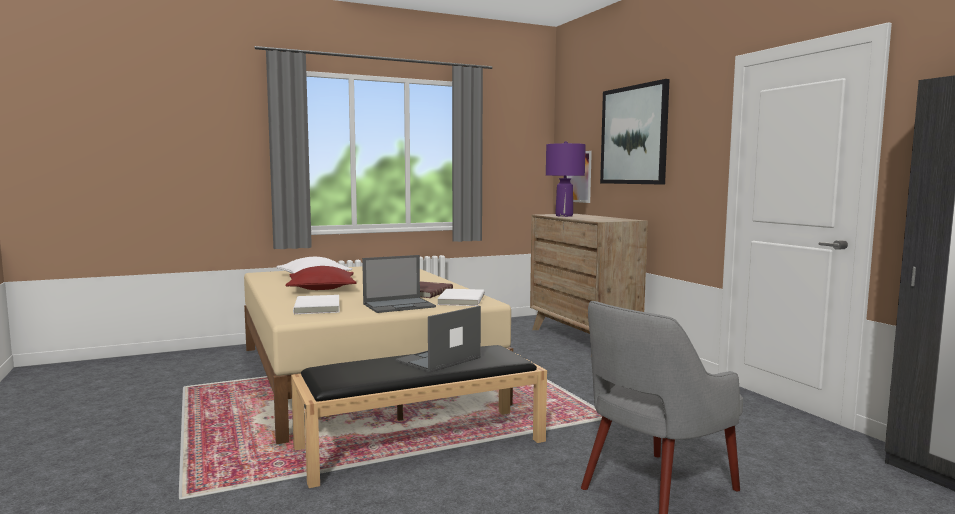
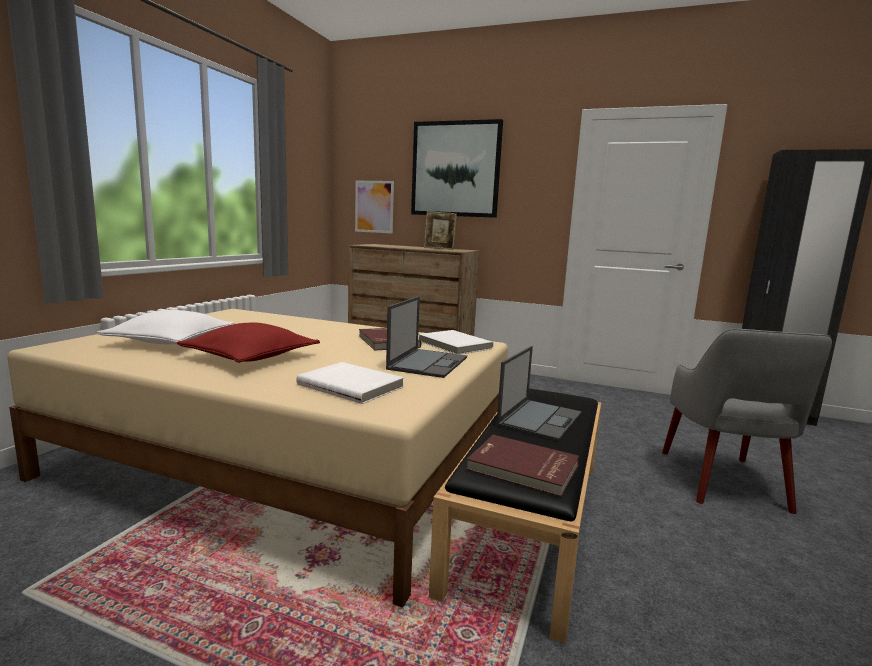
camera: 45 degrees left, 5 degrees up
(345, 373) = (522, 468): none -> red book
(438, 360) = (540, 419): laptop -> laptop turned 150 degrees counterclockwise
(564, 216) = (388, 246): purple table lamp -> none
(604, 218) = (439, 248): none -> picture frame

